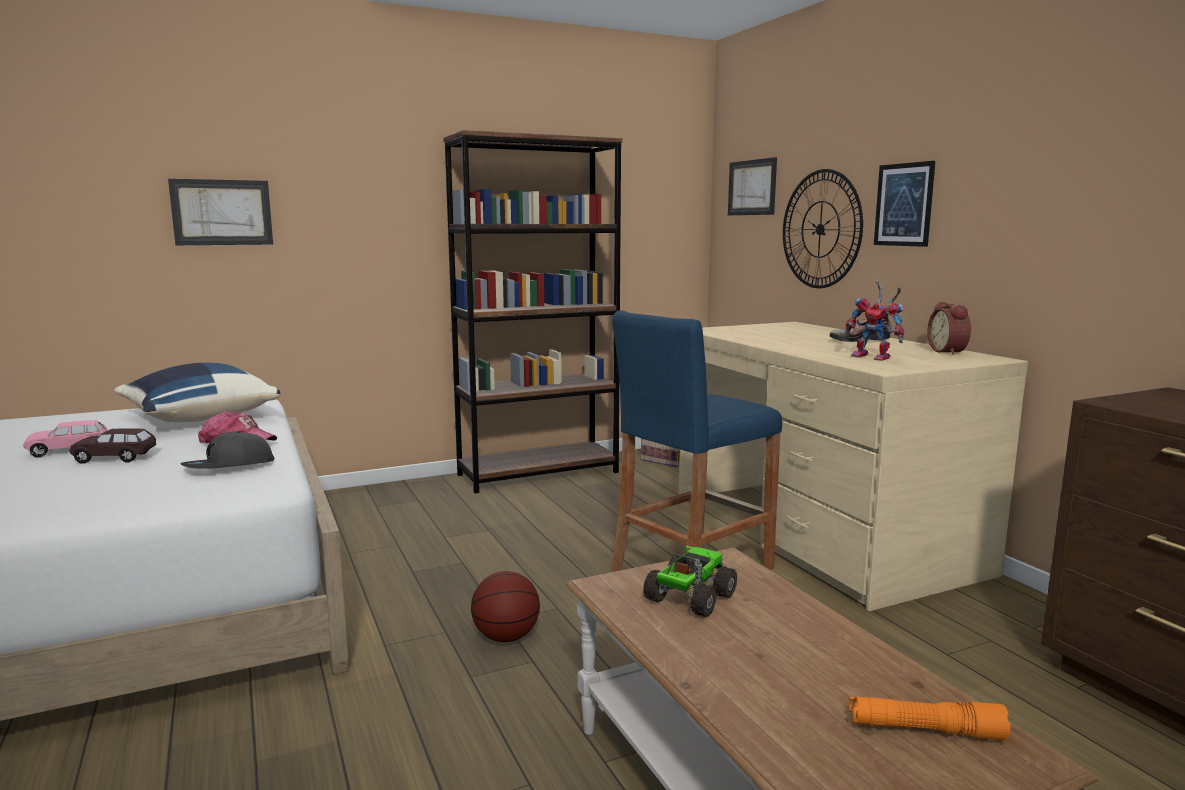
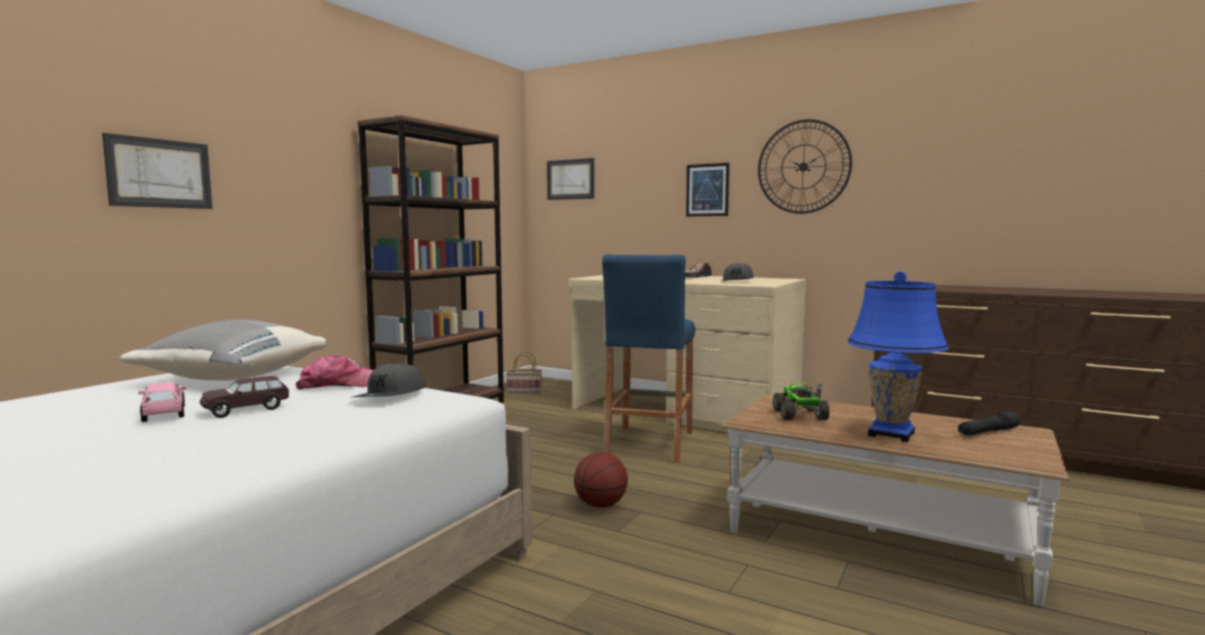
camera: 35 degrees left, 5 degrees down
(68, 450) = (164, 414): pink toy car -> pink toy car turned 120 degrees clockwise
(199, 418) = (231, 378): blue pillow -> grey pillow
(742, 673) = (890, 434): none -> blue table lamp
(820, 229) = (638, 207): wall clock -> wall clock (803, 167)
(875, 357) = (738, 281): toy robot -> grey cap
(925, 730) = (987, 432): orange flashlight -> black flashlight
(949, 352) = (760, 278): alarm clock -> none

